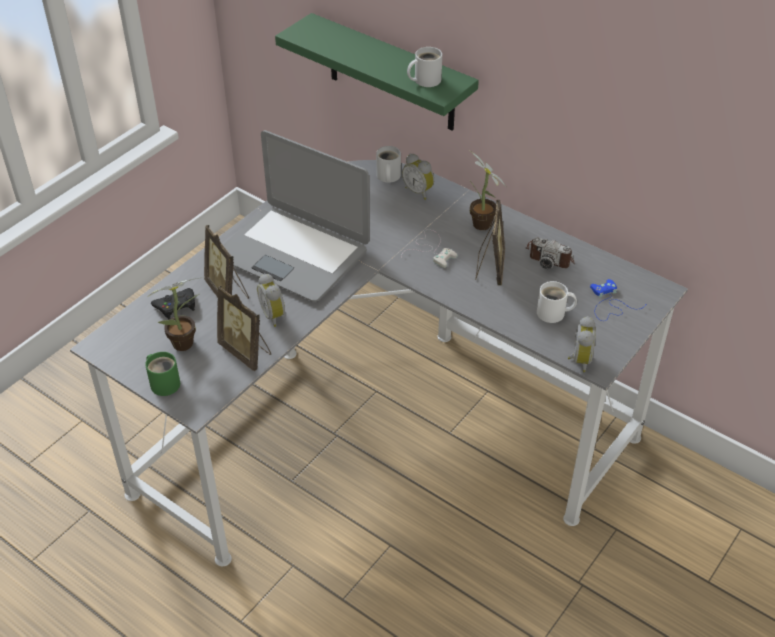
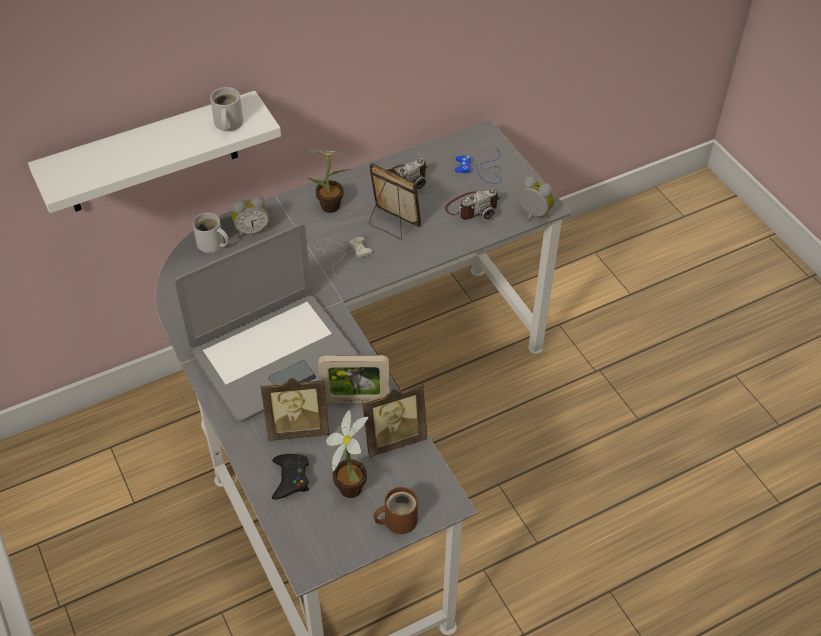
camera: 65 degrees left, 5 degrees up
(164, 382) = (397, 520): green mug -> brown mug
(274, 315) = (355, 400): alarm clock -> picture frame
(391, 74) = (151, 154): green shelf -> white shelf
(553, 314) = (472, 207): white mug -> camera

